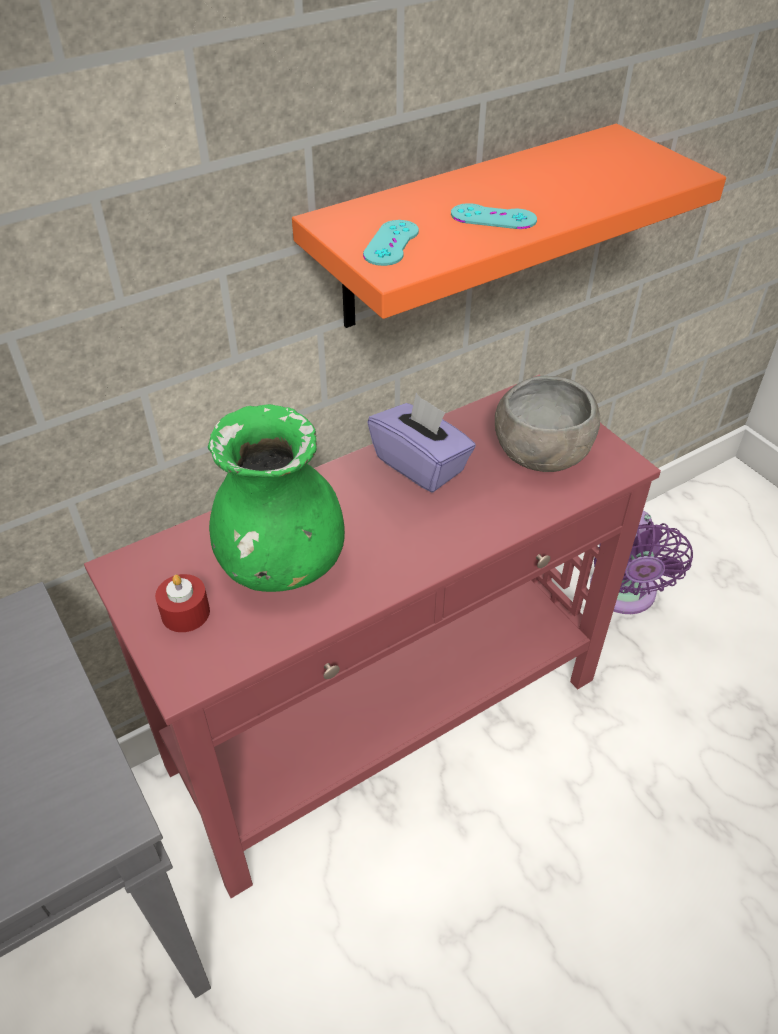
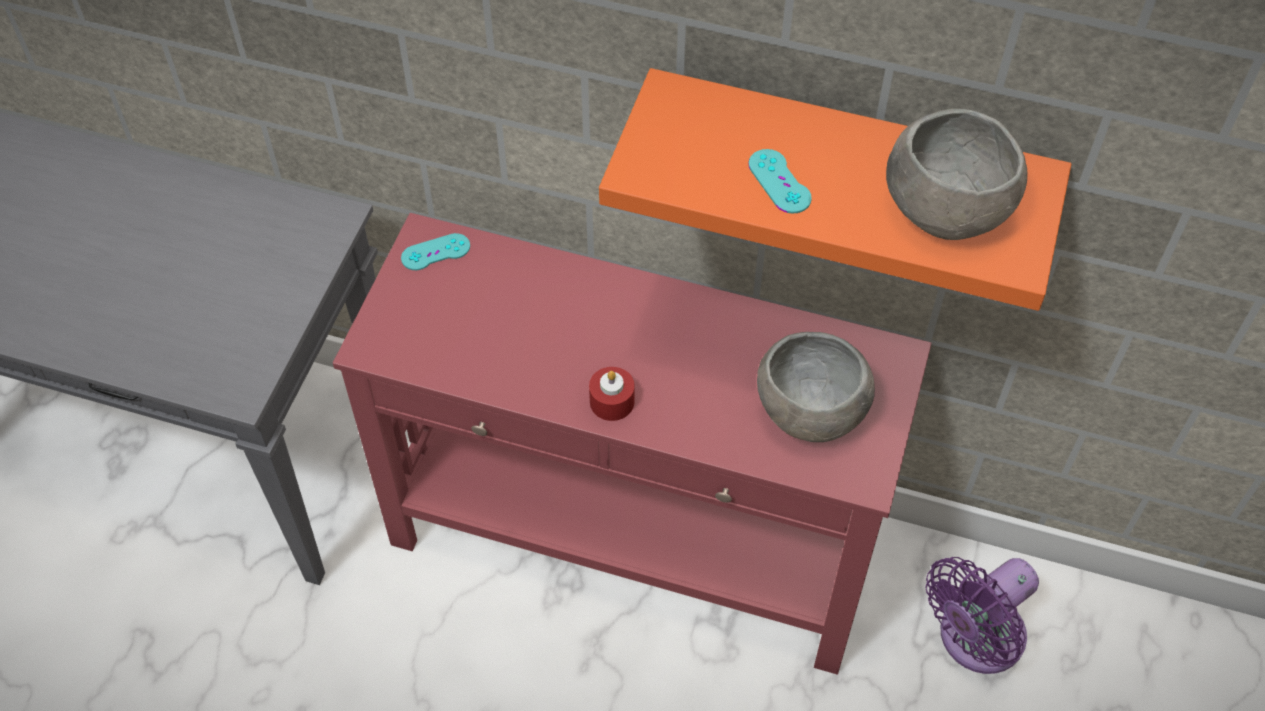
camera: 50 degrees right, 10 degrees up
(185, 613) = (422, 304): red candle -> red candle (612, 401)
(281, 564) = (517, 324): green vase -> none
(391, 243) = (671, 148): turquoise game controller -> turquoise game controller (435, 252)
(420, 465) = (712, 335): purple tissue box -> none
(606, 175) = (944, 211): none -> grey bowl

